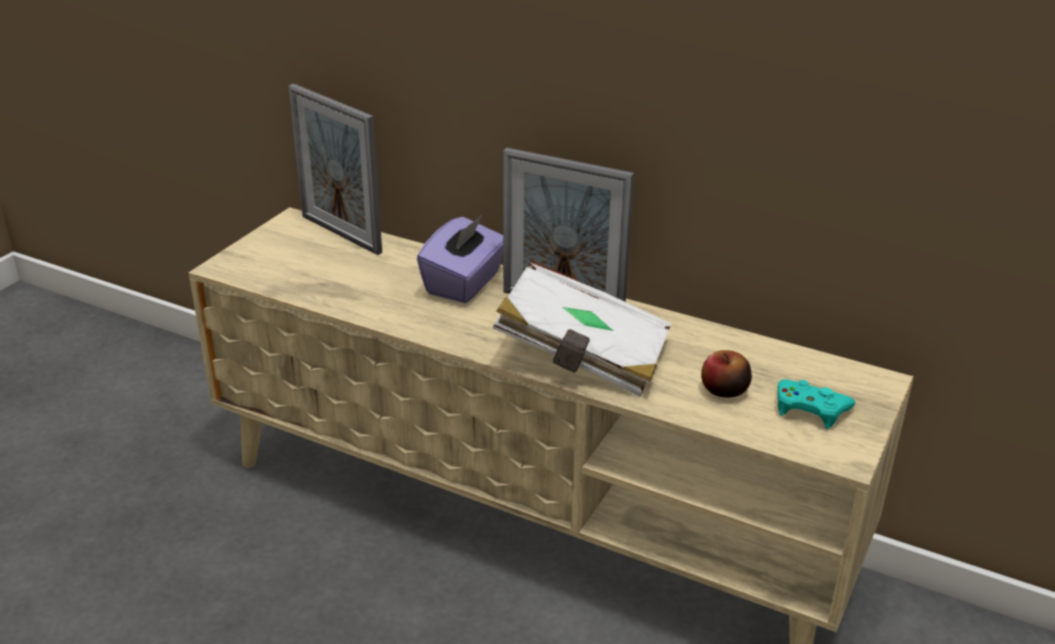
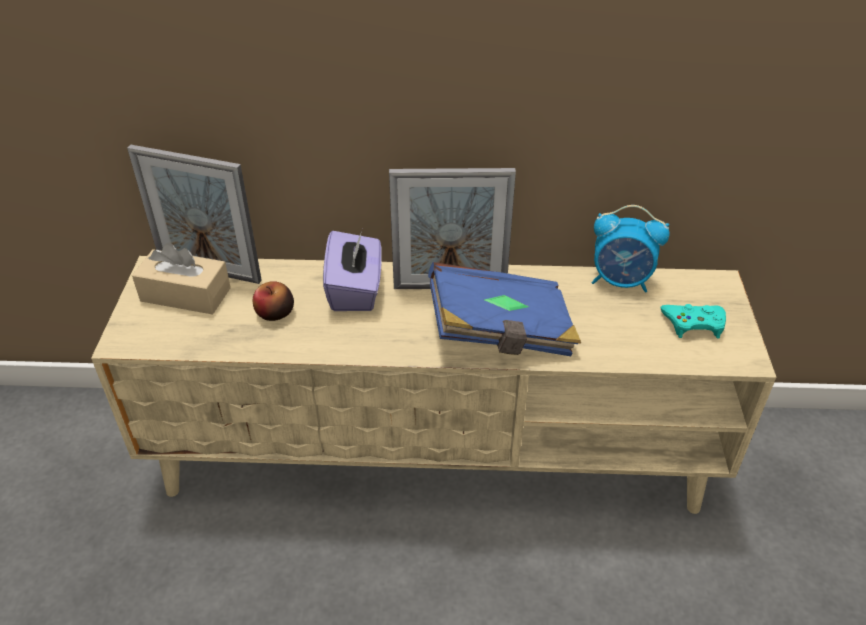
camera: 25 degrees left, 10 degrees up
(305, 246) = (185, 294): none -> beige tissue box
(582, 357) = (501, 333): white book -> blue book
(724, 390) = (624, 328): apple -> apple (275, 313)
(757, 349) = (621, 281): none -> alarm clock

